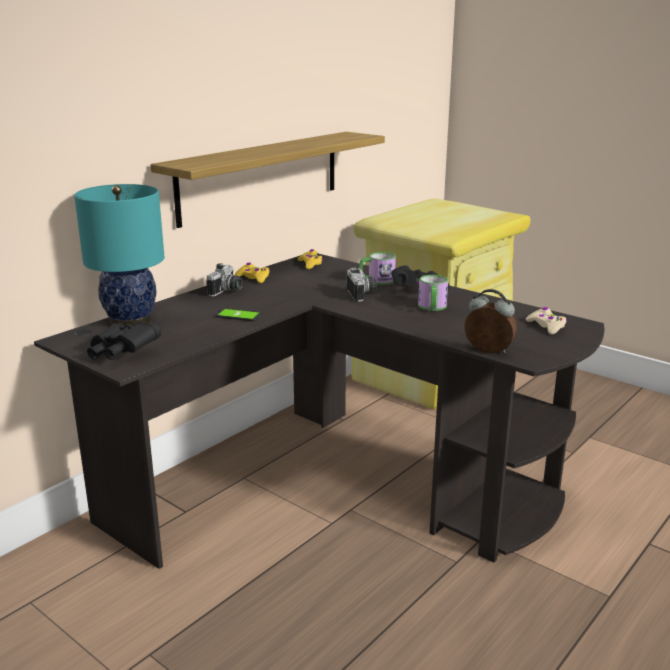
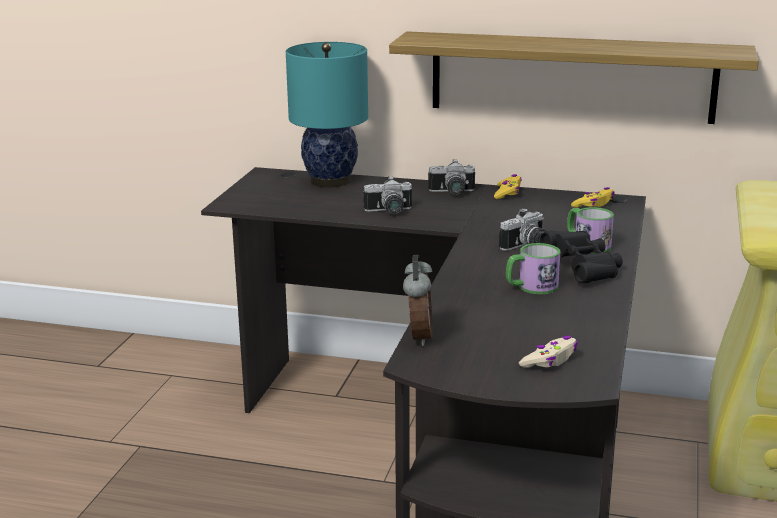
camera: 65 degrees right, 0 degrees up
(121, 353) = (255, 196): black binoculars -> none
(238, 316) = (389, 211): phone -> camera

